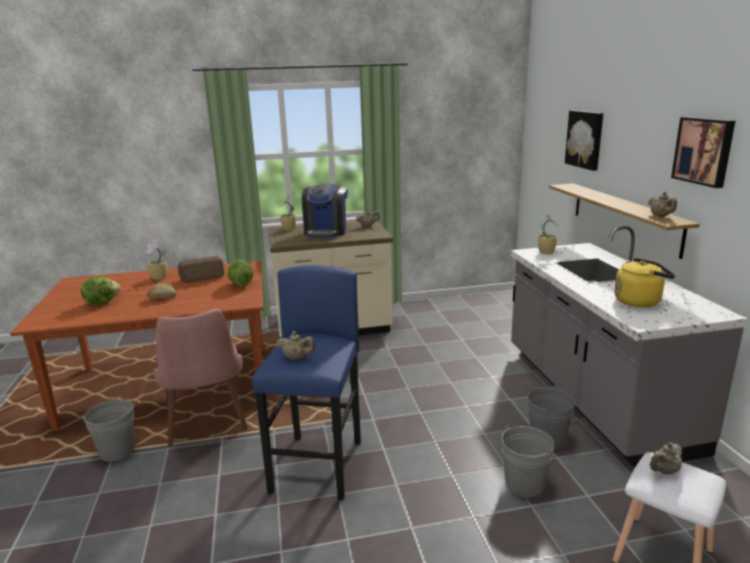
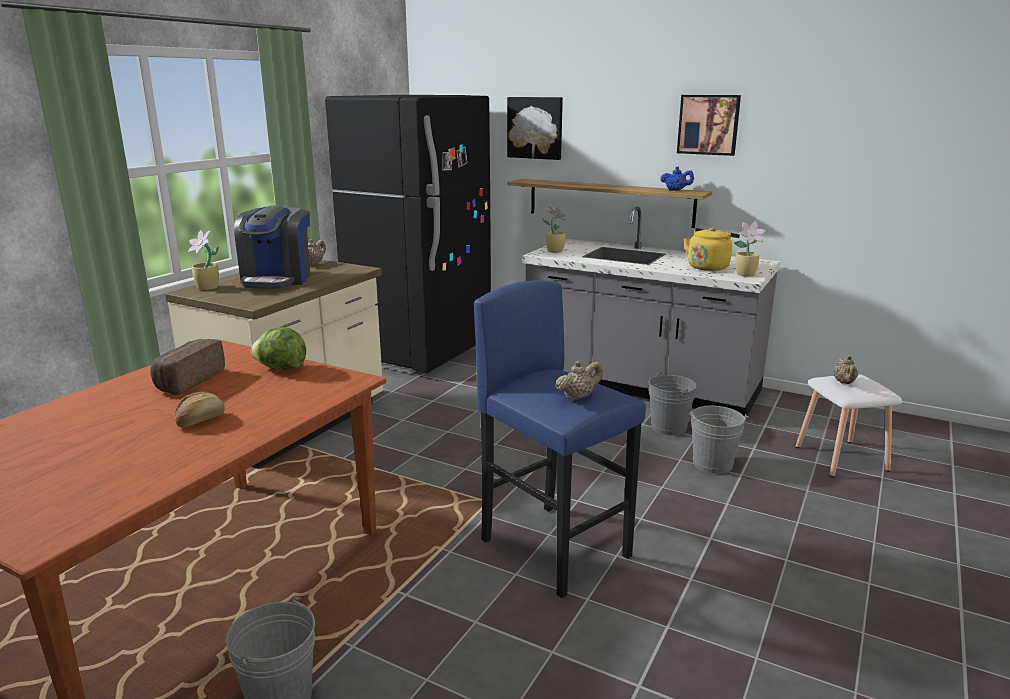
camera: 50 degrees left, 0 degrees up
(102, 302) = (97, 464): lettuce -> none
(159, 278) = (105, 404): potted plant -> potted plant (746, 274)
(208, 425) = (350, 592): pink chair -> none
(326, 232) = (277, 279): coffee machine -> coffee machine turned 45 degrees clockwise
(478, 308) = (421, 351): none -> black fridge
(661, 216) = (676, 190): beige teapot -> blue teapot

